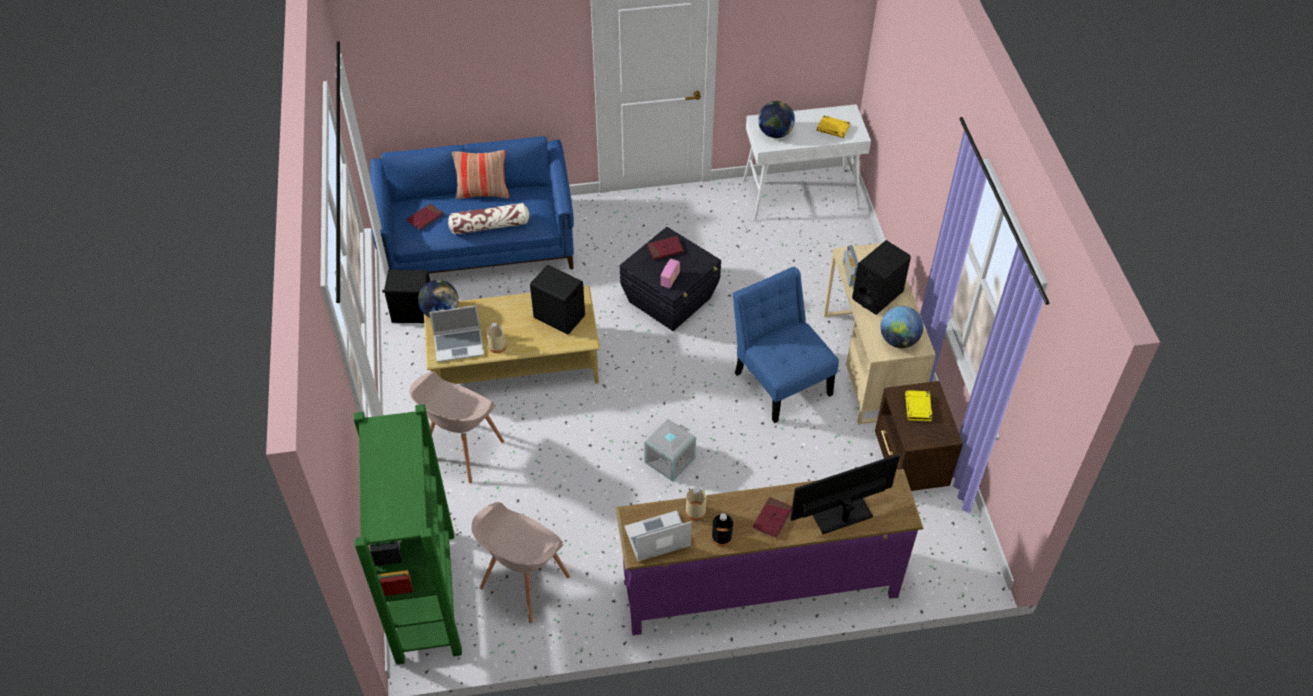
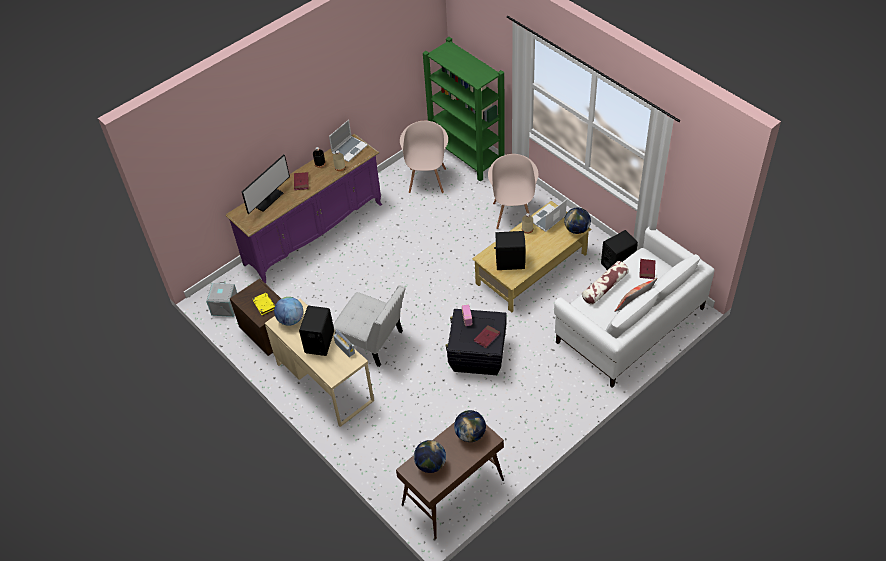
camera: 150 degrees right, 0 degrees up
(478, 245) = (629, 324): blue sofa -> white sofa
(669, 459) = (403, 266): grey storage box -> grey storage box (225, 307)
(780, 379) = (373, 342): blue chair -> white chair
(801, 194) = (452, 493): white console table -> brown console table
(833, 129) = (430, 464): yellow book -> globe

